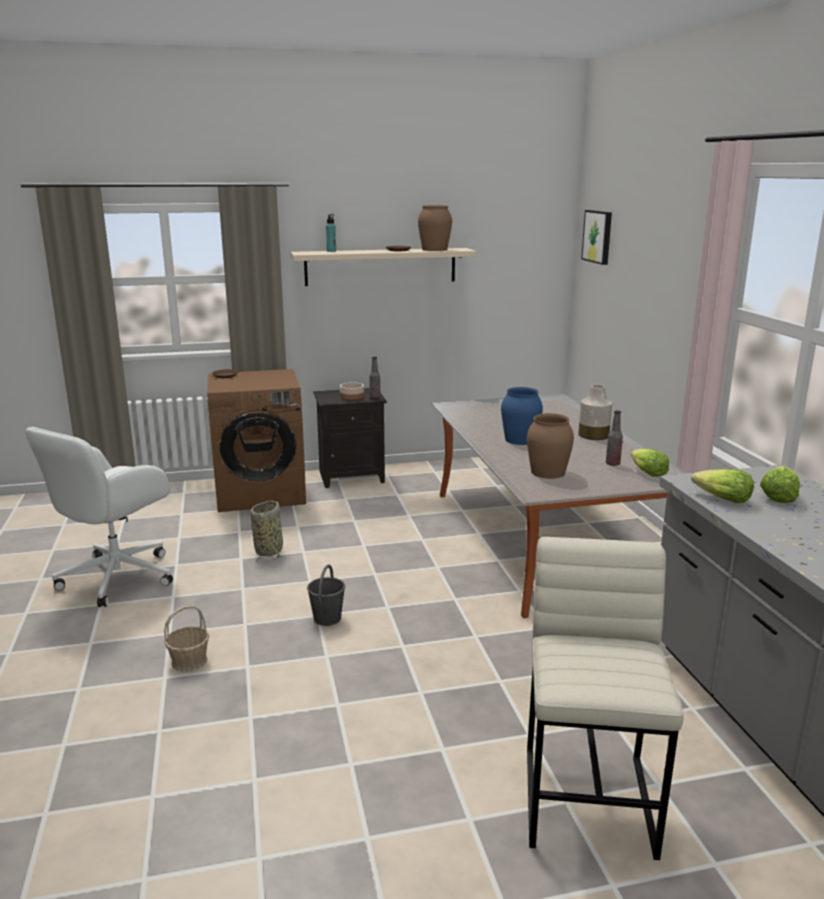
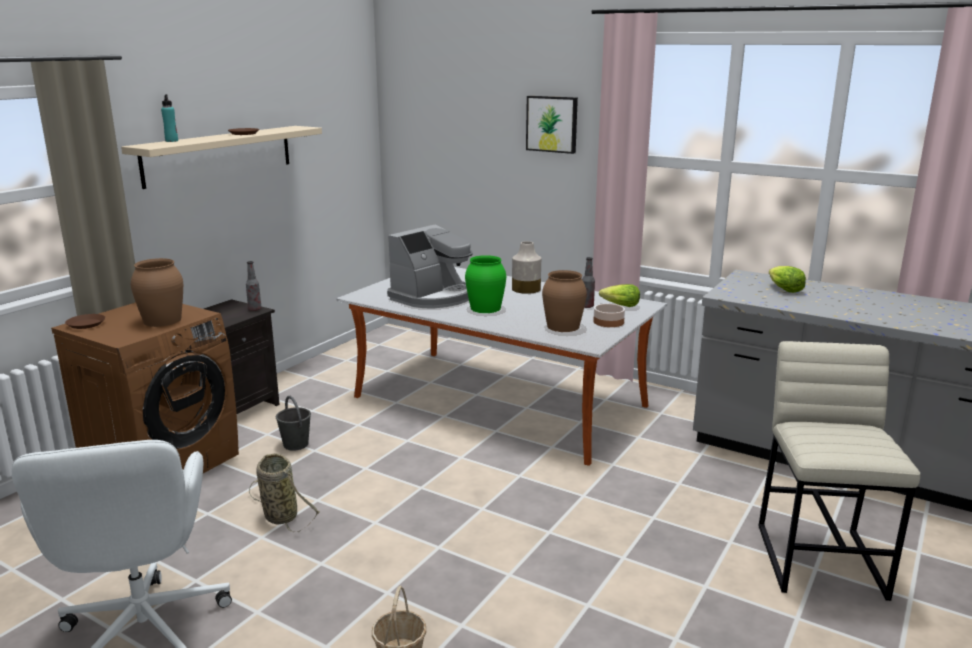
camera: 45 degrees left, 0 degrees up
(327, 618) = (451, 544): grey bucket -> grey bucket (295, 444)
(352, 396) = (227, 314): bowl -> bowl (609, 322)
(434, 249) = (276, 129): brown vase -> brown vase (162, 320)
(500, 420) = (433, 297): none -> coffee machine
(520, 440) = (485, 308): blue vase -> green vase
(587, 797) = (818, 558): beige chair -> beige chair turned 45 degrees clockwise
(598, 236) = (417, 105): picture -> picture (552, 124)
(722, 499) = (767, 300): lettuce -> none

